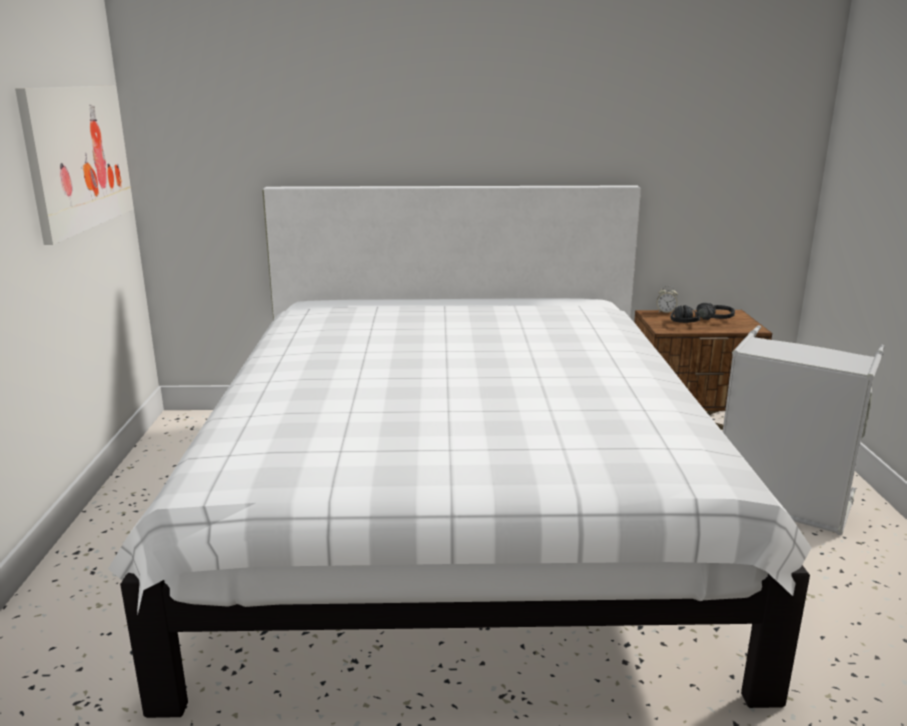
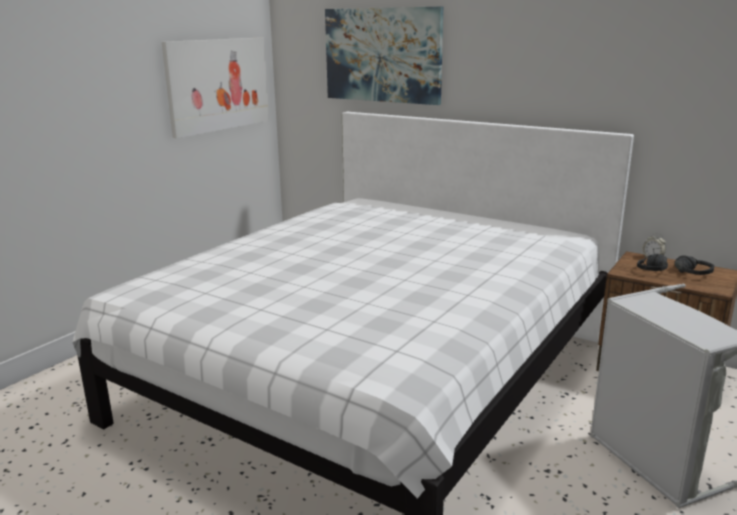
camera: 35 degrees right, 0 degrees up
(316, 108) = (382, 55): none -> picture

